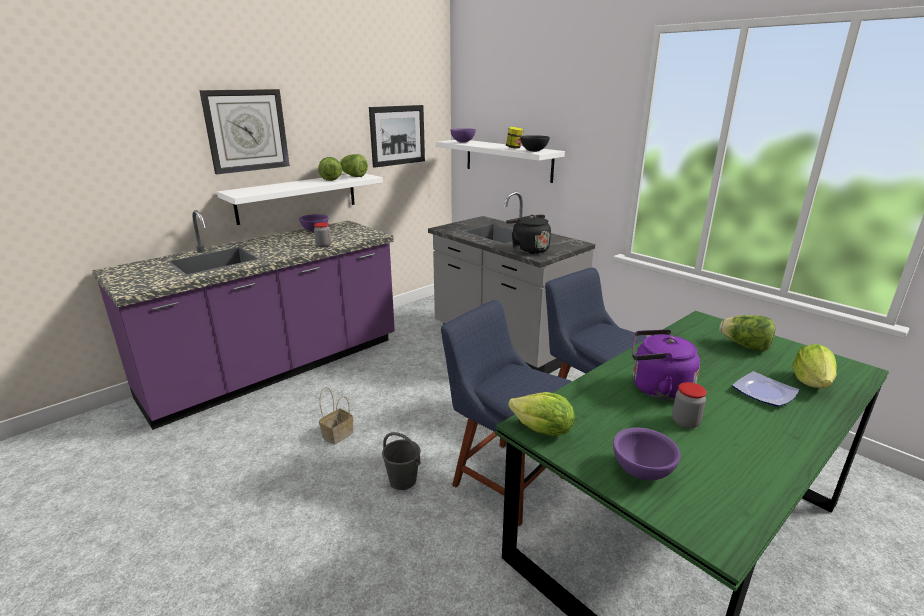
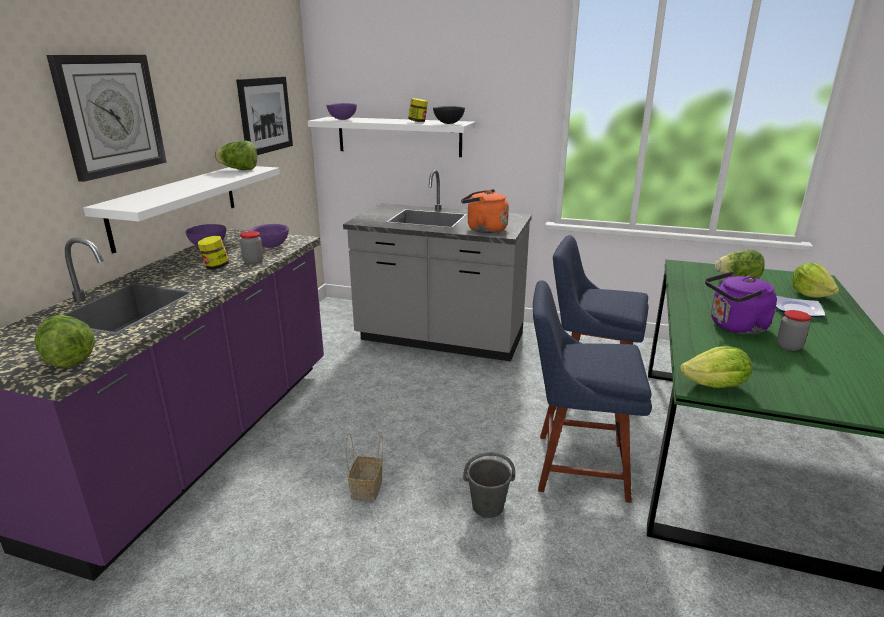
camera: 30 degrees left, 0 degrees up
(297, 245) = (216, 267): none -> jar
(330, 179) = (218, 176): lettuce -> lettuce (68, 358)
(528, 250) = (484, 229): black kettle -> orange kettle
(643, 472) = (821, 392): purple bowl -> purple bowl (271, 246)

